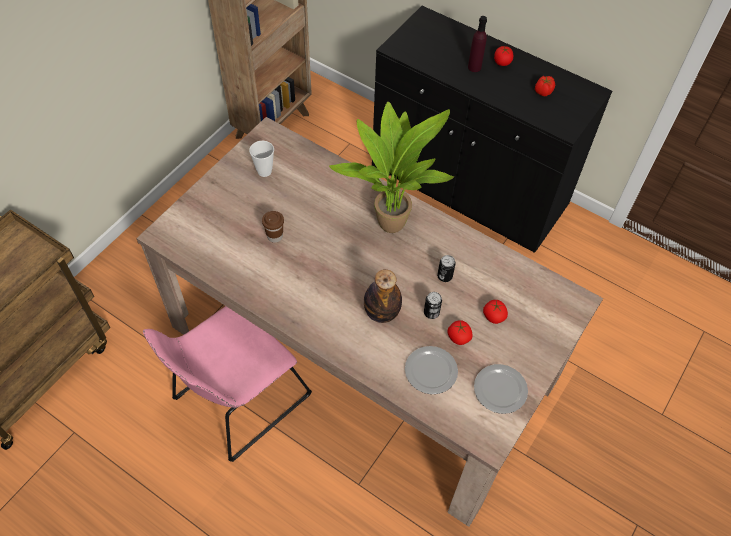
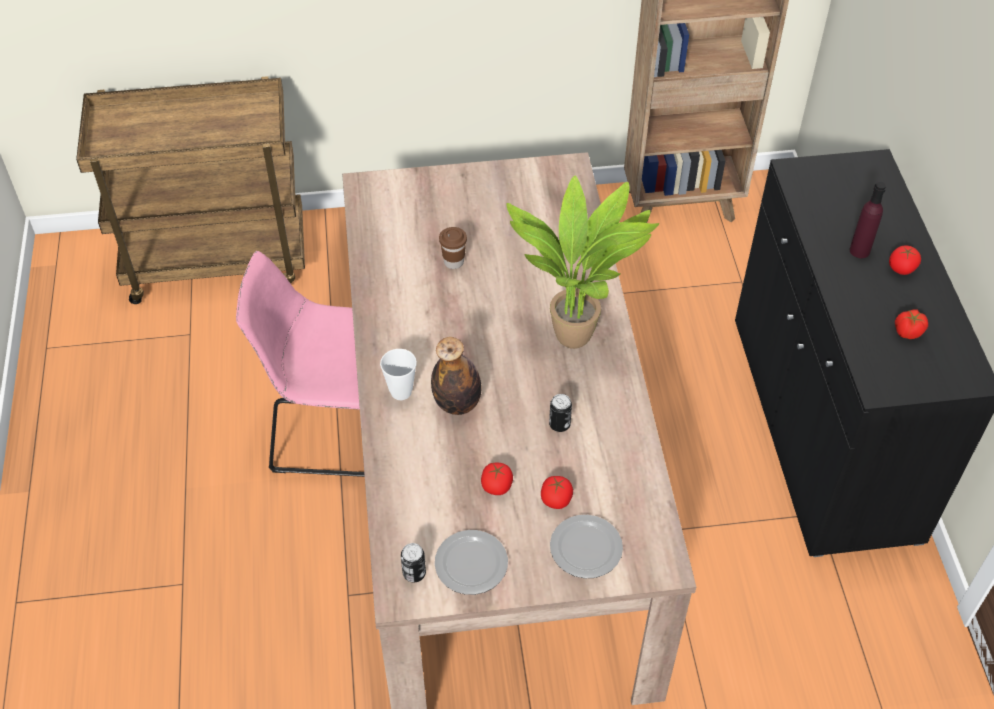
camera: 50 degrees right, 5 degrees down
(264, 171) = (520, 199): cup -> cup (401, 392)
(430, 372) = (430, 489): plate -> plate (584, 548)
(431, 313) = (502, 443): can -> can (414, 573)

